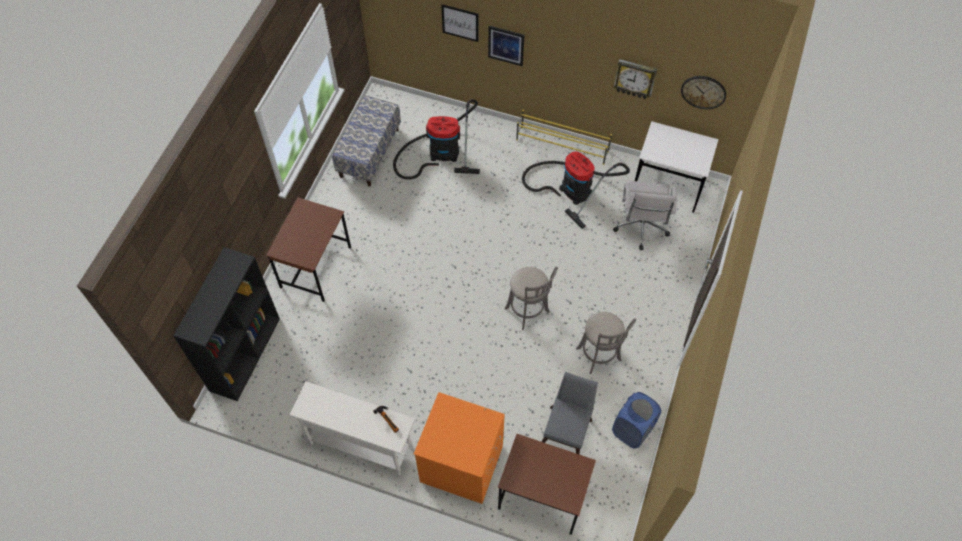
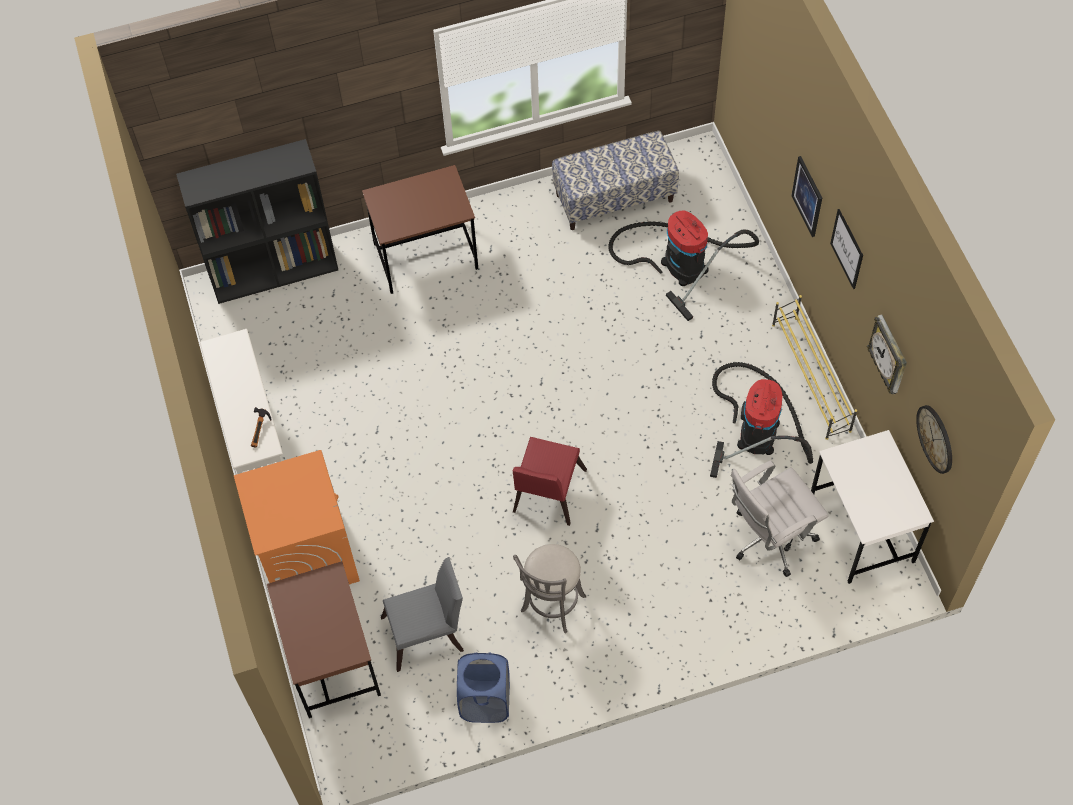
camera: 55 degrees right, 0 degrees up
(460, 22) = (782, 128): picture -> picture (847, 249)
(528, 312) = (547, 495): grey stool -> red chair

